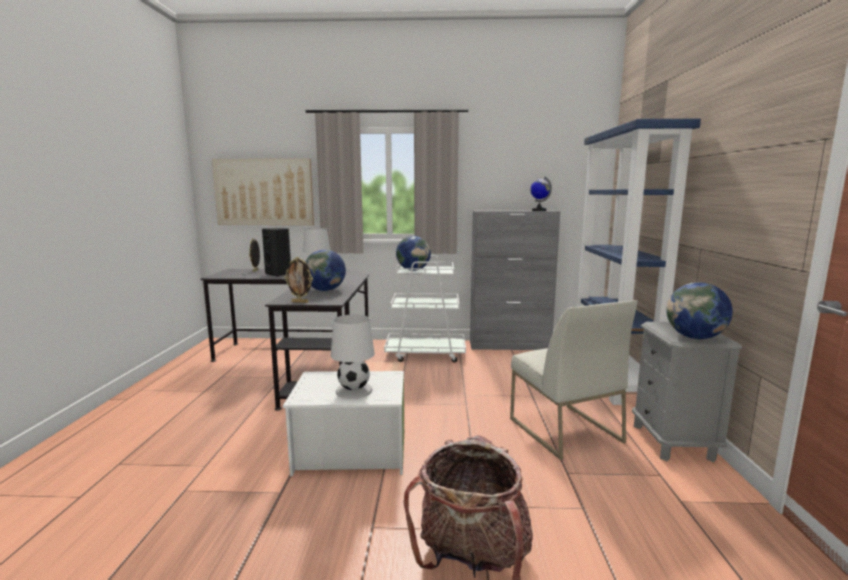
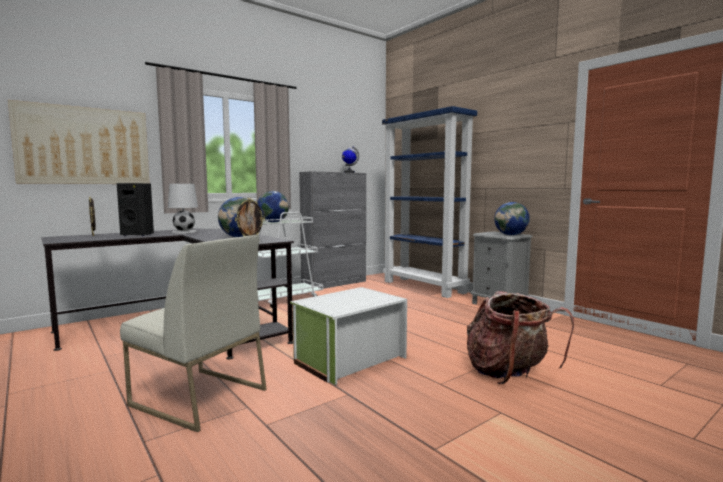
camera: 40 degrees left, 5 degrees down
(353, 390) = (359, 300): white table lamp -> none
(563, 430) = (445, 314): white chair -> white chair (198, 397)

